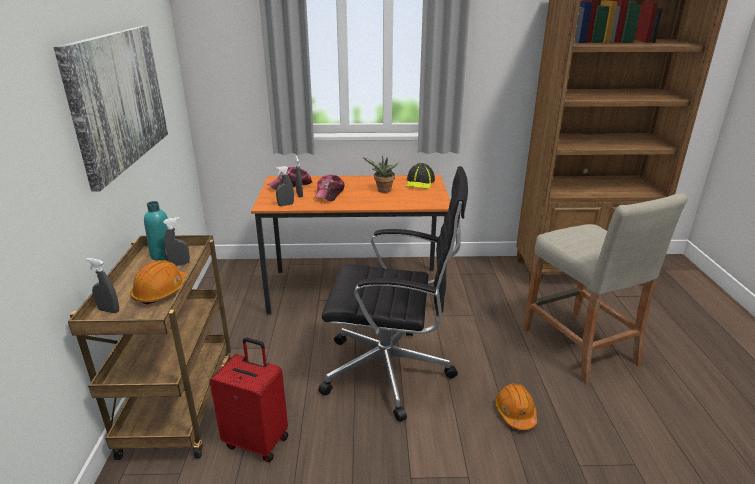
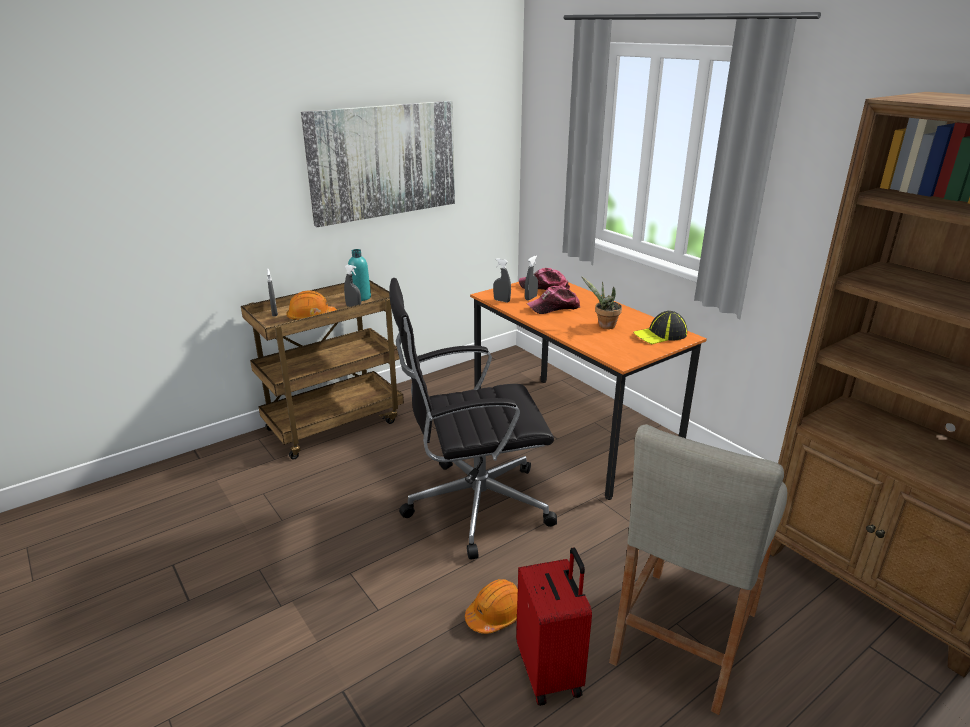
camera: 55 degrees right, 0 degrees up
(257, 441) = (328, 475): red suitcase -> red suitcase (551, 672)
(391, 371) = (473, 505): black office chair -> black office chair turned 105 degrees clockwise

